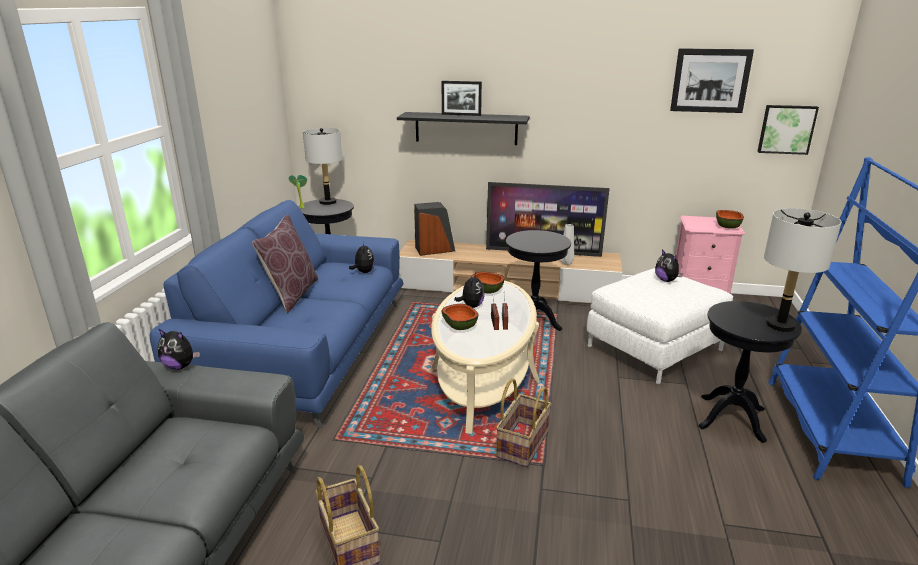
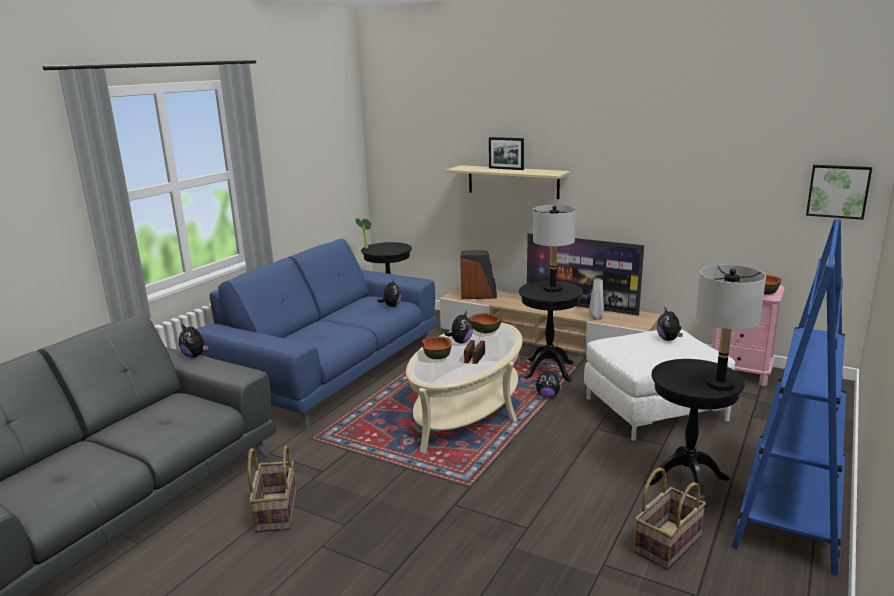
camera: 20 degrees right, 5 degrees down
(291, 294) = (321, 317): brown pillow -> none
(327, 202) = (391, 245): grey table lamp -> grey table lamp (552, 289)
(466, 128) = (513, 181): black shelf -> beige shelf
(522, 444) = (463, 468): basket -> basket (667, 543)
(551, 349) = (548, 396): none -> plush toy
(710, 80) = (750, 138): picture -> none

